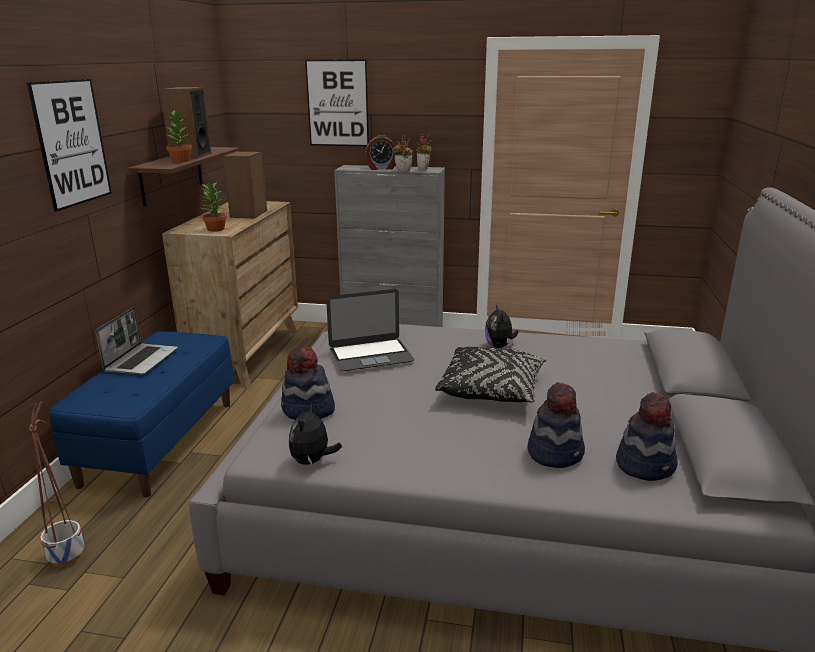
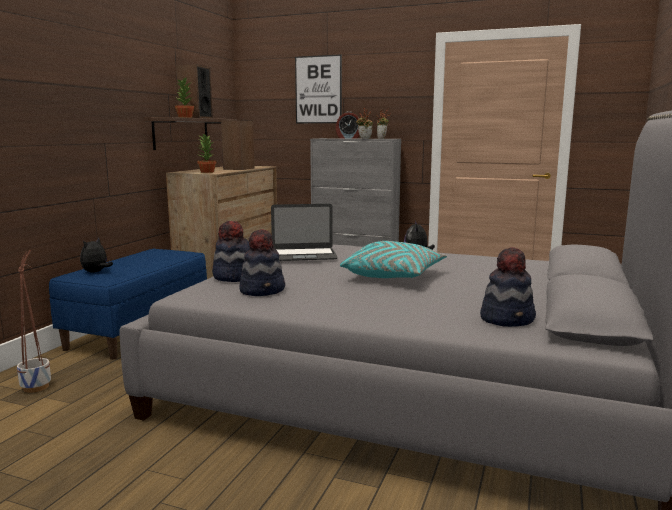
camera: 10 degrees right, 10 degrees down
(72, 143) = (98, 87): picture -> none
(141, 360) = (132, 260): laptop -> none
(312, 461) = (220, 301): plush toy -> plush toy (96, 272)
(491, 390) = (394, 276): black pillow -> turquoise pillow
(555, 452) = (428, 308): hat -> hat (263, 290)

